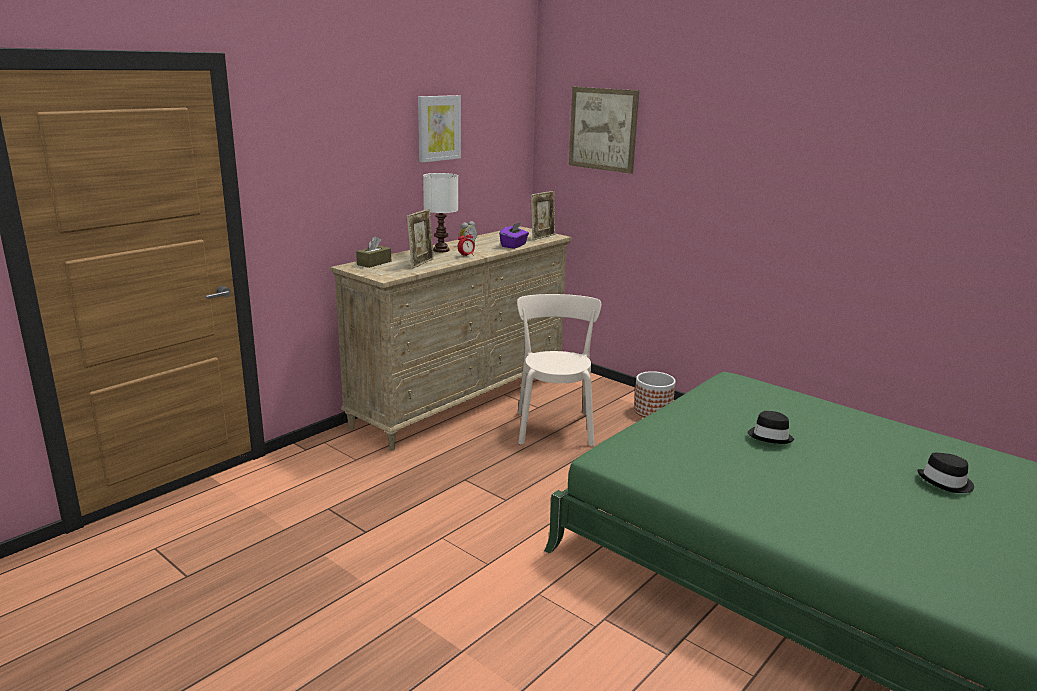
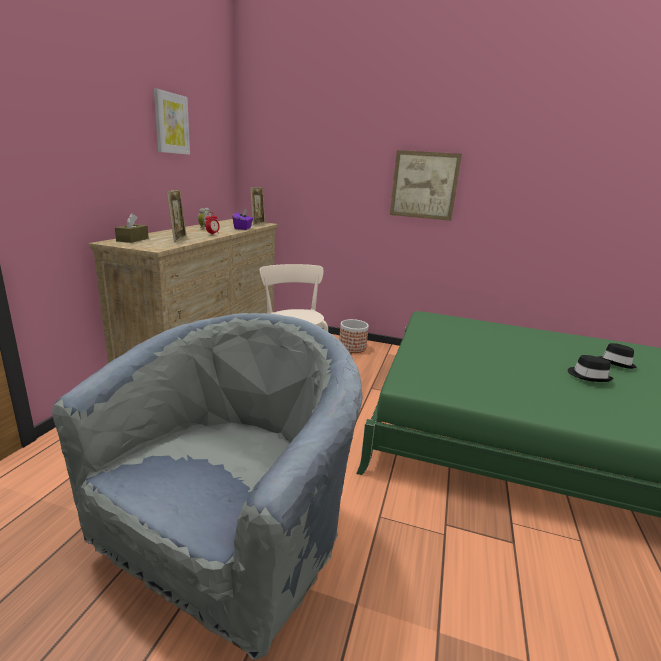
camera: 25 degrees left, 0 degrees up
(381, 579) = (229, 547): none -> grey armchair
(441, 250) = (186, 231): white table lamp -> none
(603, 129) = (297, 139): picture -> picture (424, 185)
(770, 436) = (493, 349): black hat -> black hat (588, 376)

